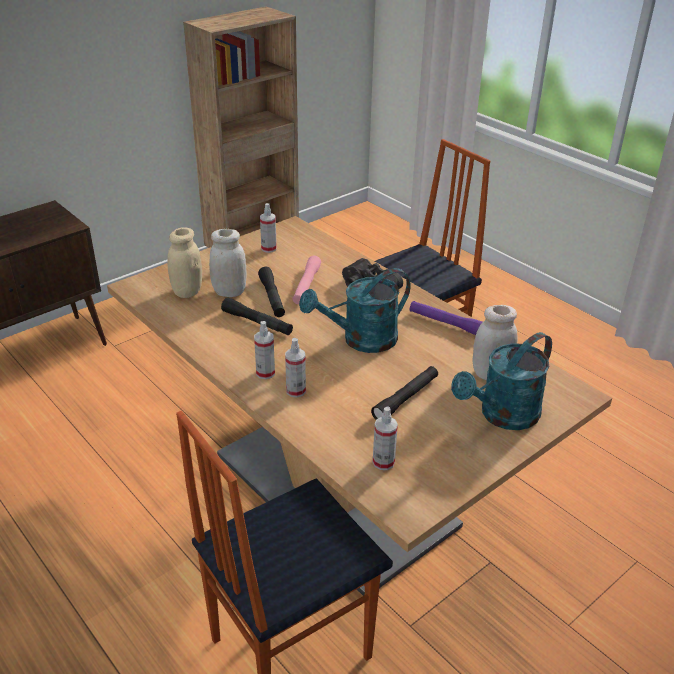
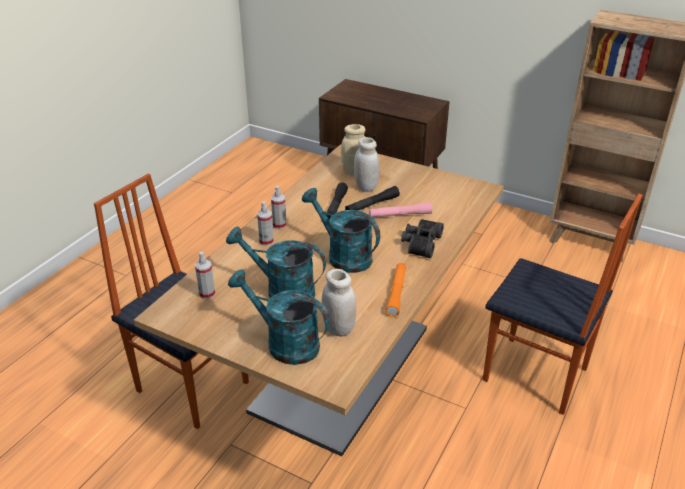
camera: 70 degrees right, 0 degrees up
(269, 248) = (439, 187): spray bottle -> none
(406, 398) = (282, 290): black flashlight -> turquoise watering can
(447, 324) = (396, 293): purple flashlight -> orange flashlight

